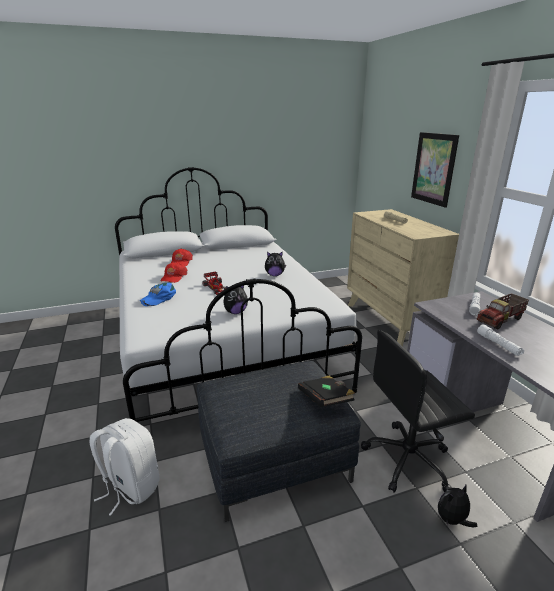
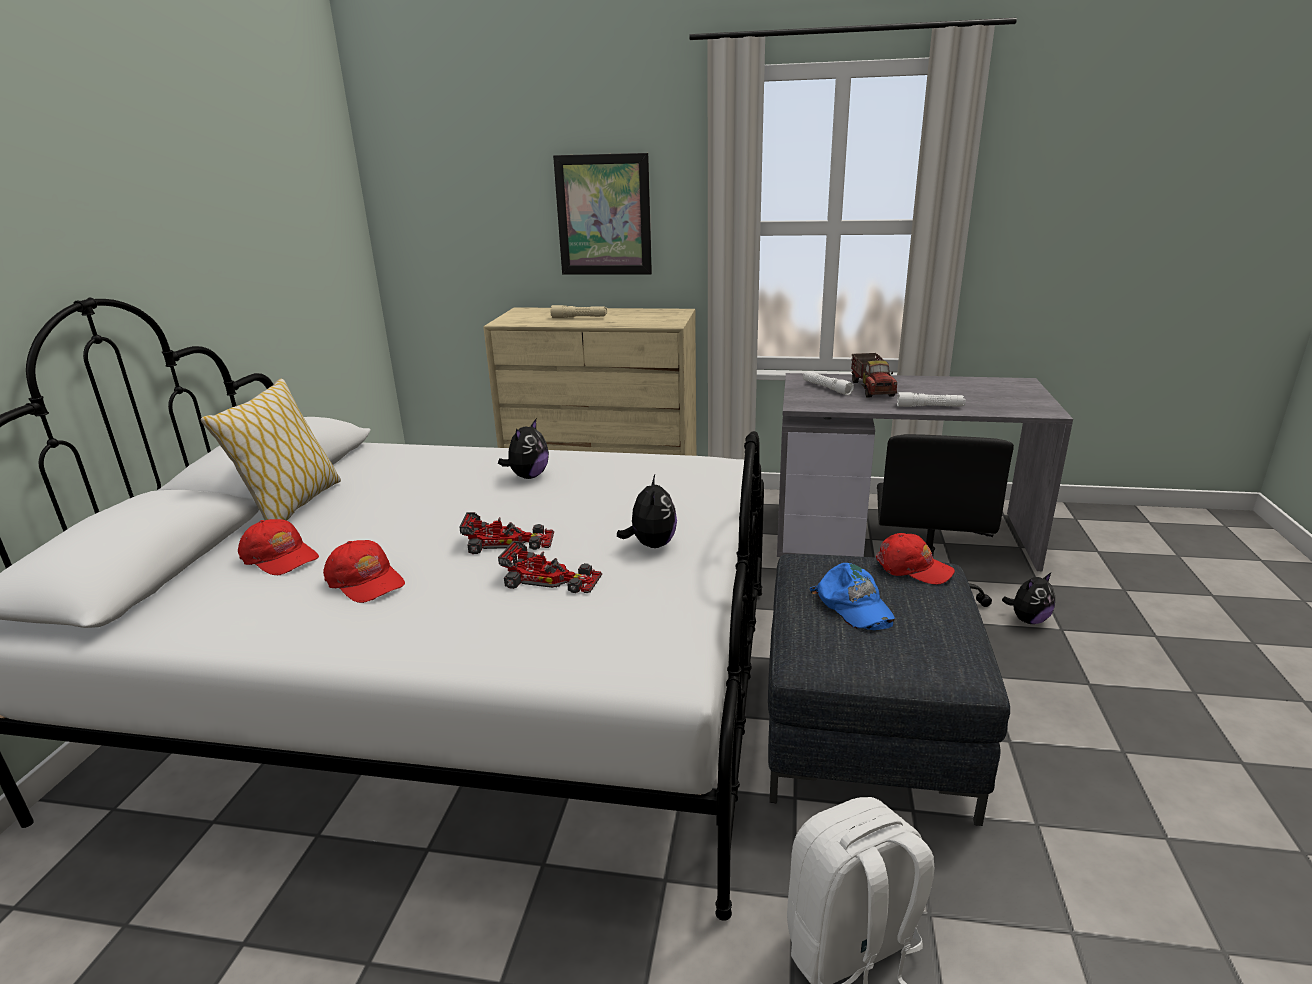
camera: 60 degrees left, 0 degrees up
(159, 298) = (469, 620): blue cap -> blue cap (853, 605)
(194, 302) = (551, 579): none -> toy car
(215, 252) = (292, 505): none -> pillow
(325, 400) = (913, 568): black book -> red cap
(452, 520) = (1028, 620): plush toy -> plush toy turned 120 degrees counterclockwise

